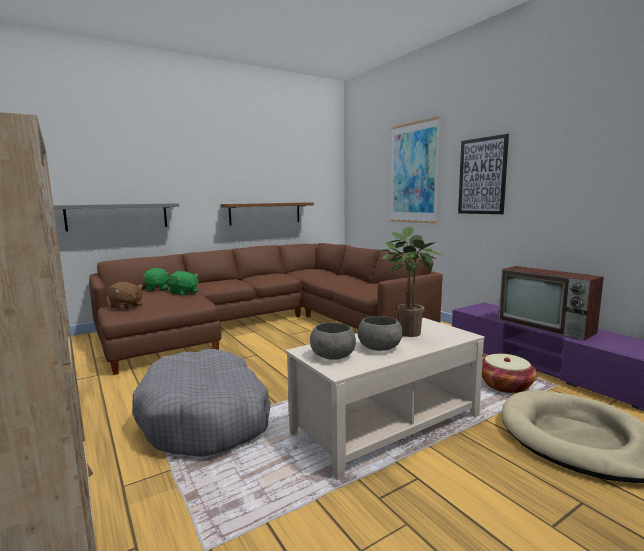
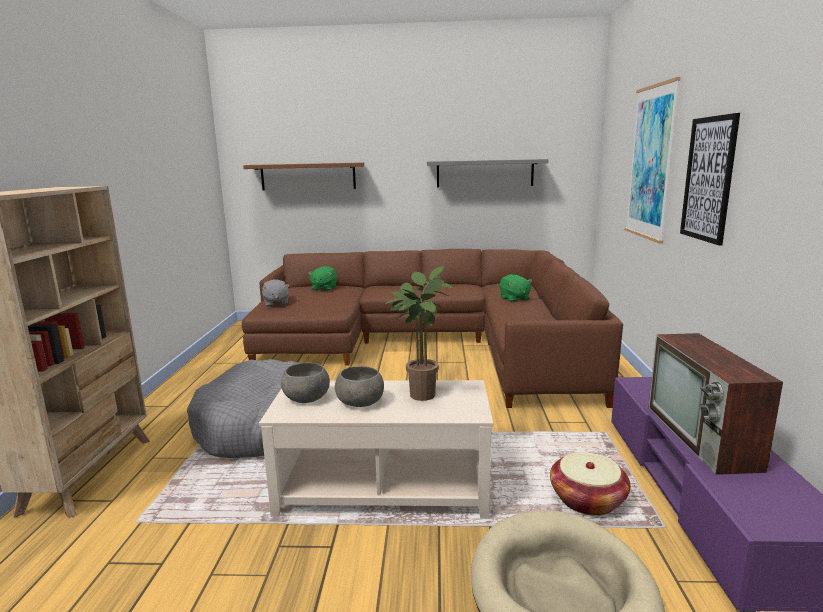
camera: 35 degrees right, 5 degrees up
(118, 216) = (309, 209): grey shelf -> grey shelf (485, 173)
(126, 306) = (276, 304): brown plush toy -> grey plush toy
(184, 293) = (339, 296): green plush toy -> green plush toy (514, 299)
(265, 213) = (472, 208): brown shelf -> brown shelf (308, 176)

